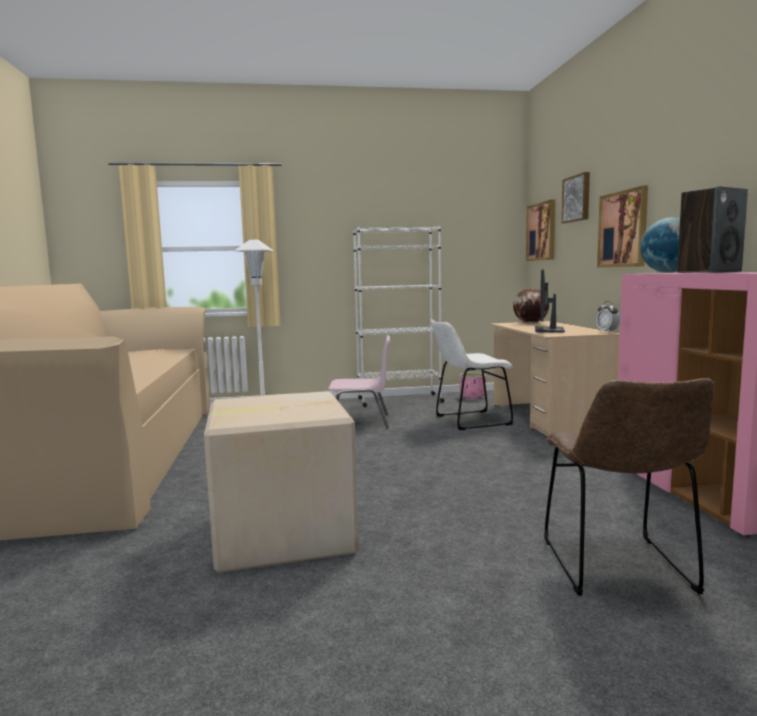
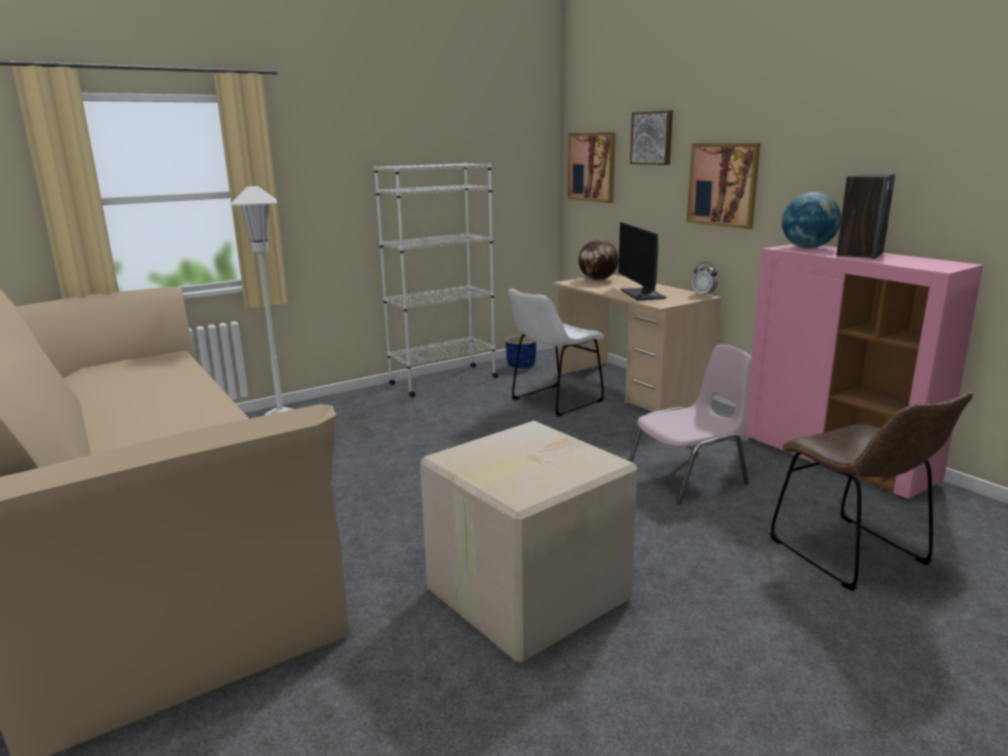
camera: 25 degrees left, 10 degrees up
(360, 422) = (433, 421): pink chair -> pink chair (689, 477)
(472, 397) = (521, 365): pink planter -> blue planter

